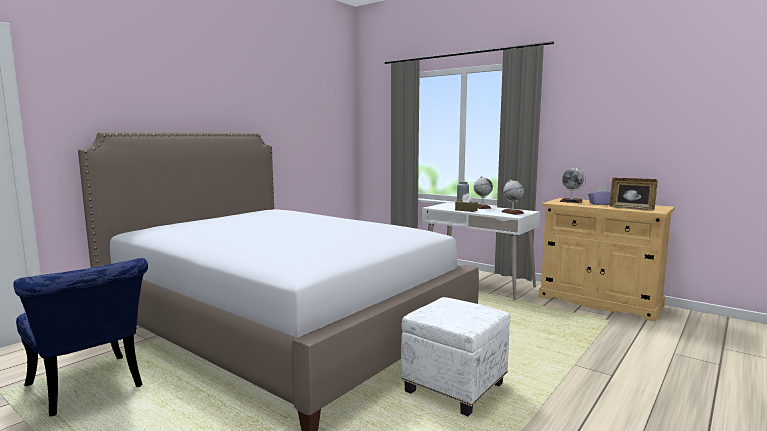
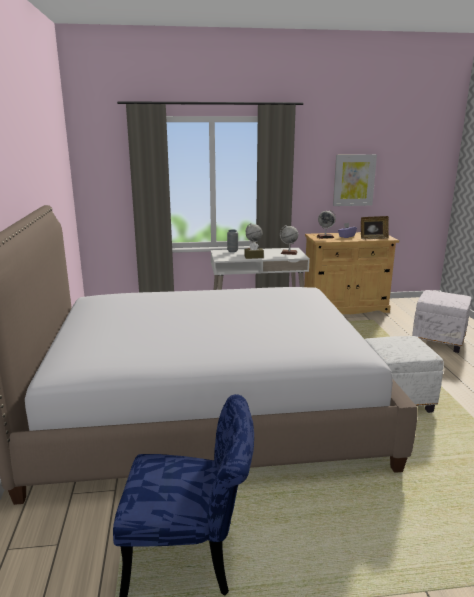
camera: 45 degrees left, 10 degrees up
(630, 133) = (354, 180): none -> picture
(663, 367) = (439, 340): none -> white ottoman

